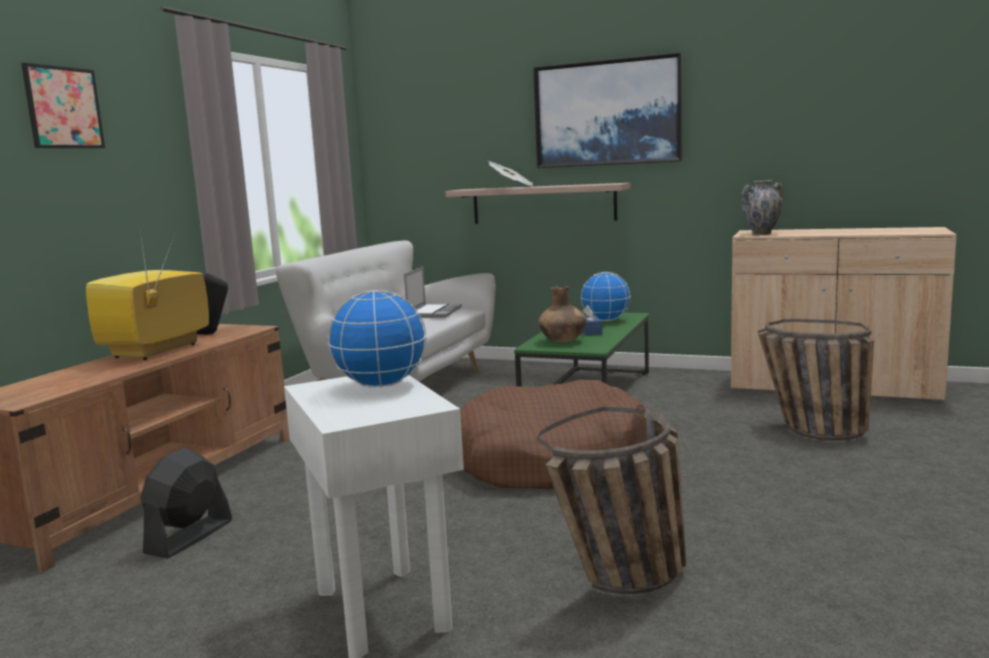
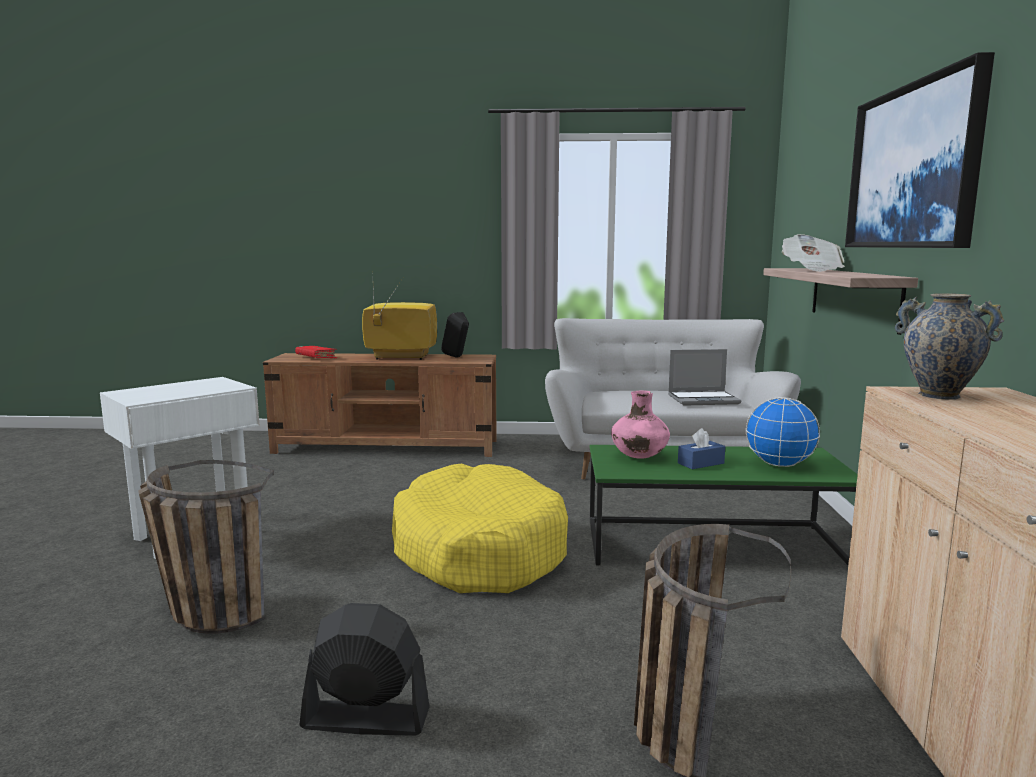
camera: 70 degrees right, 0 degrees up
(56, 384) = (316, 358): none -> red book
(64, 107) = (409, 190): picture -> none
(189, 537) = (311, 469): black fan -> black fan (365, 718)
(381, 385) = (204, 389): globe -> none
(549, 460) = (478, 551): brown dog bed -> yellow dog bed
(563, 341) = (639, 457): brown vase -> pink vase

